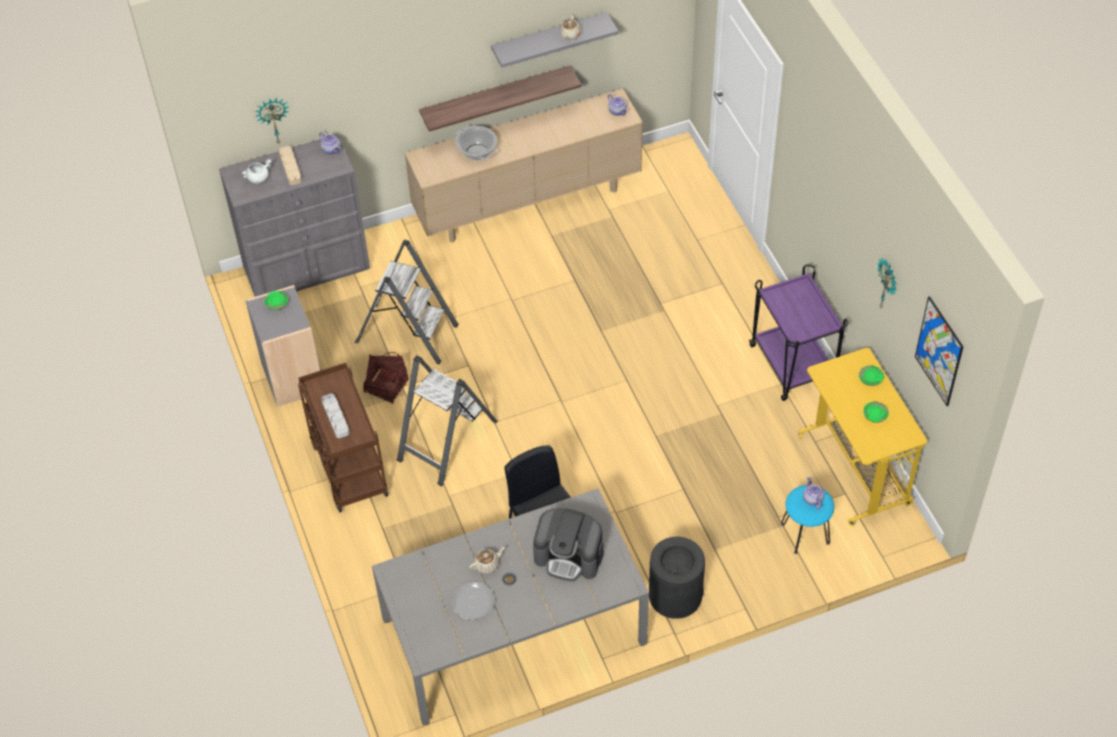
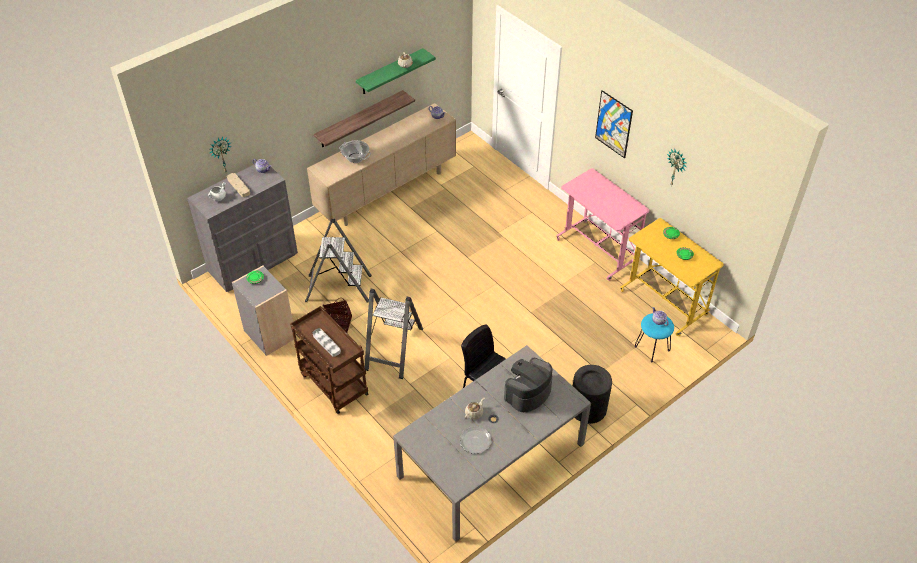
camera: 20 degrees left, 5 degrees down
(549, 39) = (390, 72): grey shelf -> green shelf
(569, 556) = (527, 393): coffee machine -> coffee machine turned 135 degrees clockwise
(792, 365) = (597, 250): purple cart -> pink desk
(939, 351) = (731, 196): picture -> picture (613, 124)

